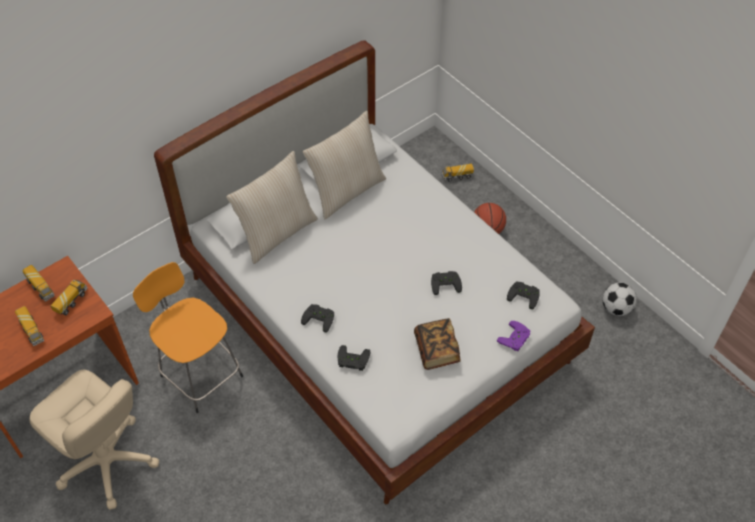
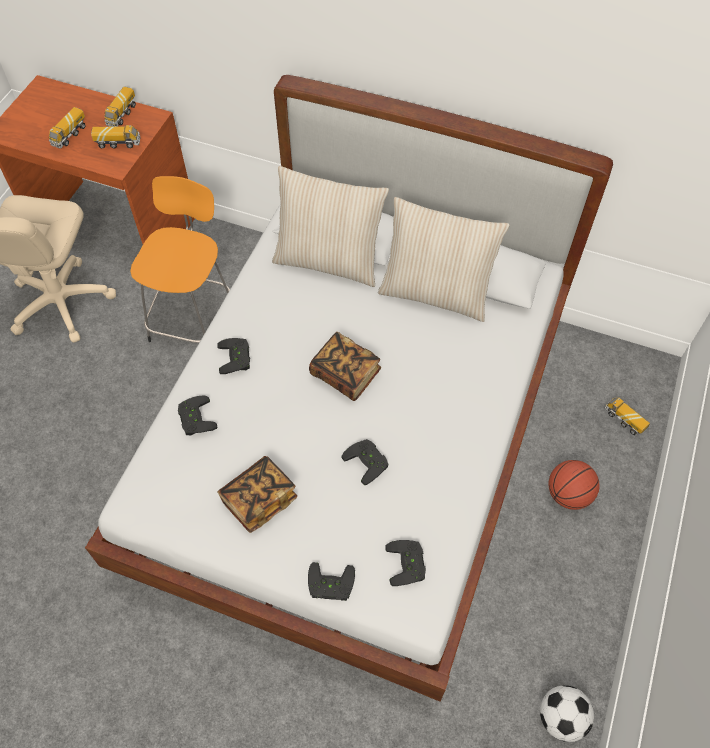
camera: 60 degrees right, 5 degrees up
(375, 265) = (345, 374): none -> book
(515, 339) = (330, 586): purple game controller -> black game controller

